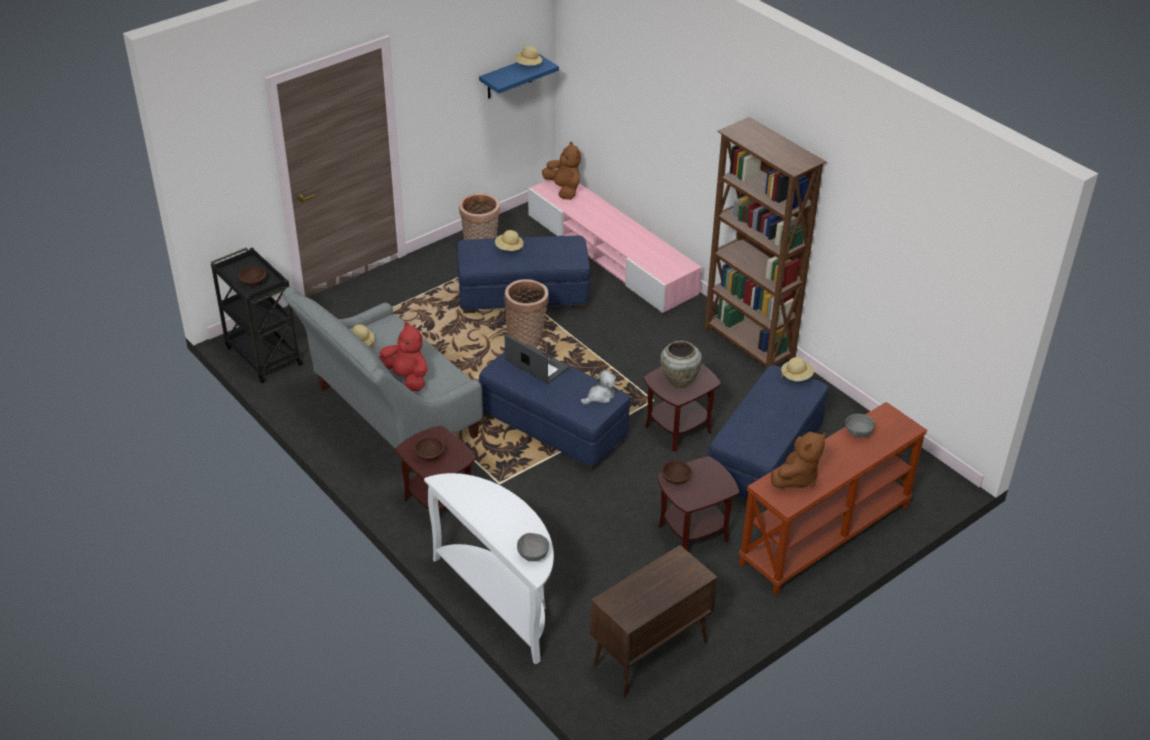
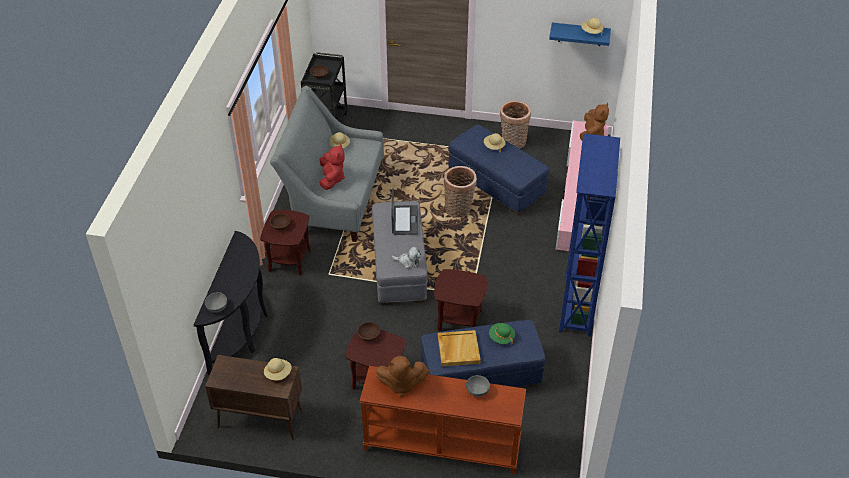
camera: 50 degrees right, 5 degrees up
(501, 599) = (242, 331): white console table -> black console table
(553, 427) = (399, 266): blue ottoman -> grey ottoman
(679, 379) = (459, 285): beige vase -> none
(748, 345) = (576, 306): brown bookcase -> blue bookcase
(759, 430) = (458, 349): none -> beige tray
(775, 394) = (501, 337): none -> green hat
(796, 376) = (531, 337): beige hat -> beige hat (278, 373)

